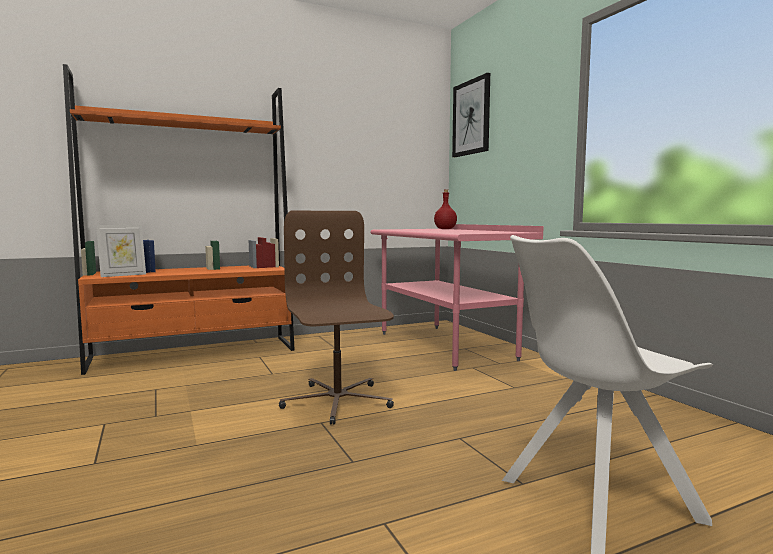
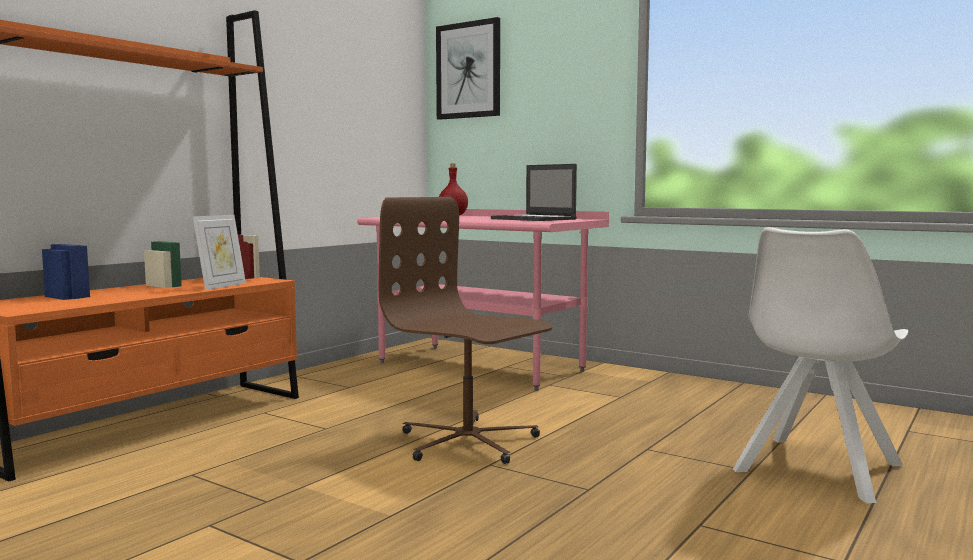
camera: 30 degrees left, 0 degrees up
(123, 275) = (60, 305): picture frame -> picture frame (221, 286)
(478, 231) = (534, 219): none -> laptop

